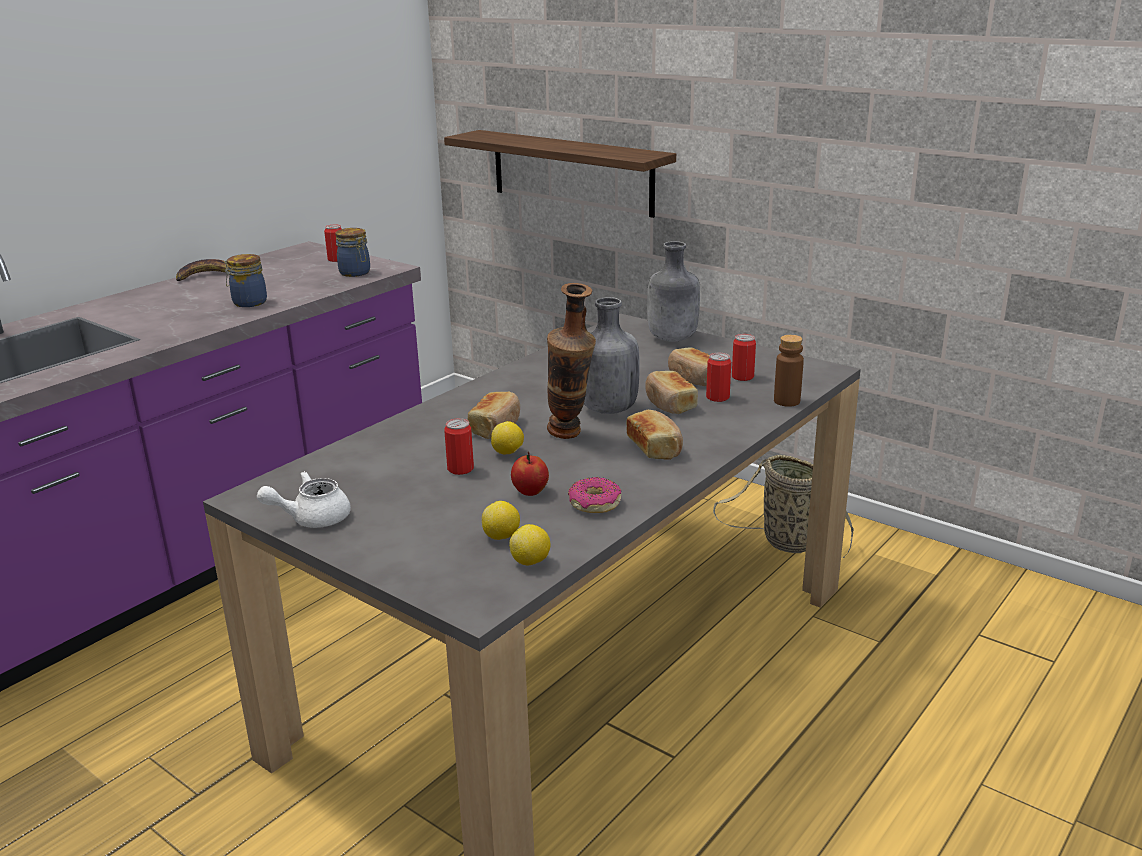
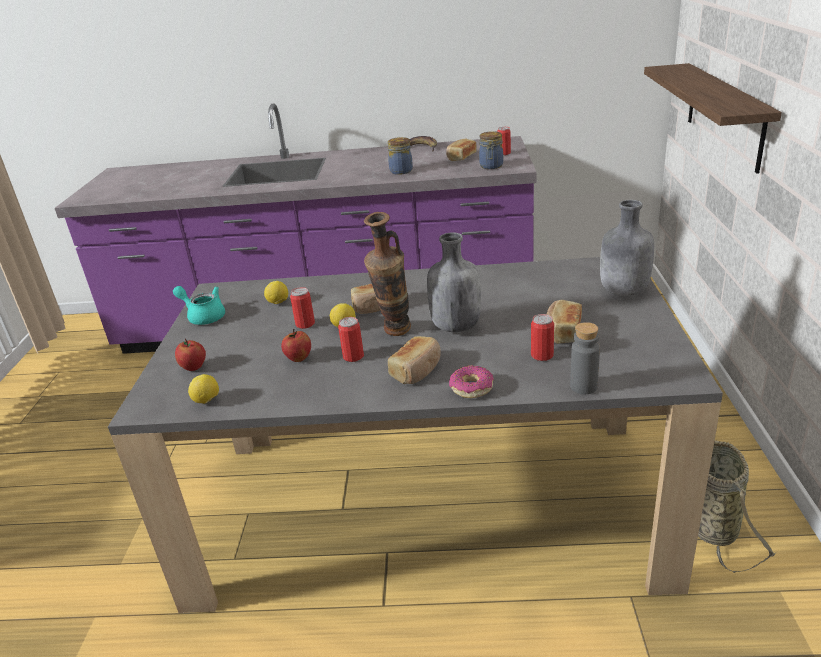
camera: 55 degrees right, 5 degrees up
(311, 518) = (203, 316): white teapot -> turquoise teapot
(436, 553) = (194, 367): none -> apple
(502, 537) = (230, 377): lemon -> lemon (278, 303)
(594, 504) = (304, 387): donut -> donut (471, 388)
(669, 404) = (499, 343): bread -> bread (460, 157)
(742, 377) = (600, 348): can -> can (353, 356)
(786, 401) = (583, 387): brown bottle -> grey bottle

